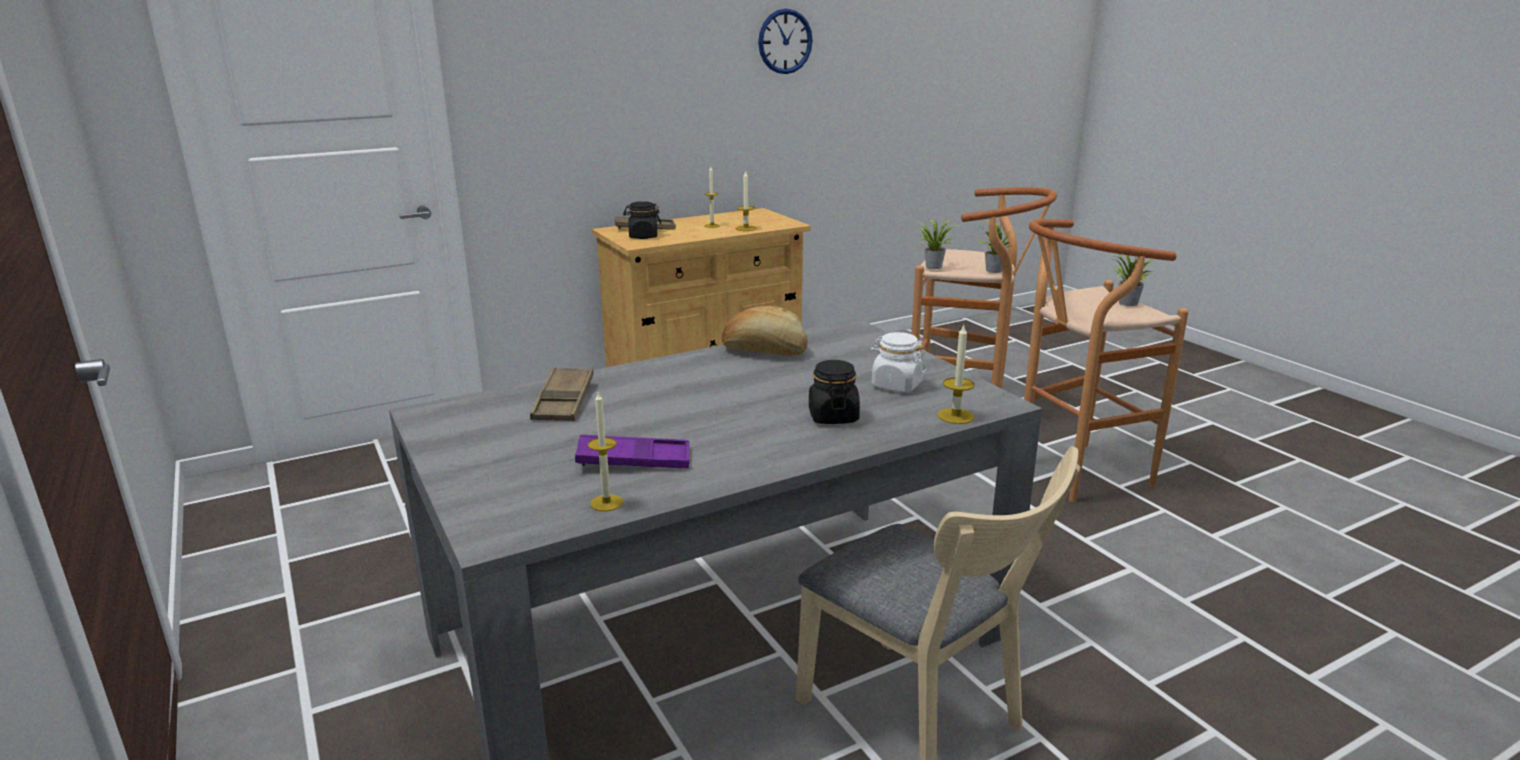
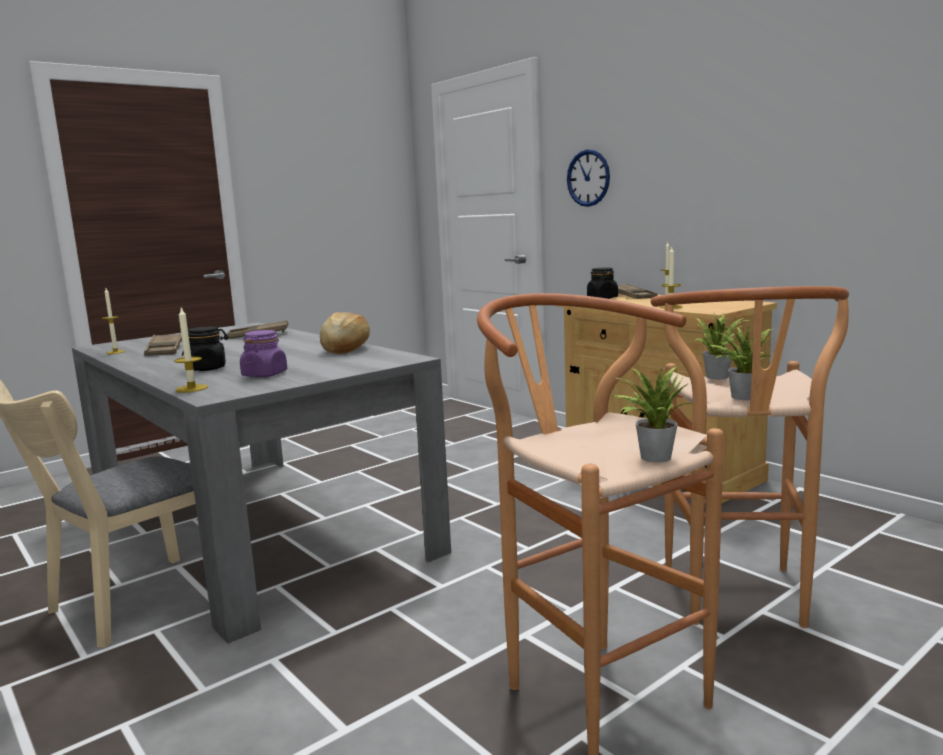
camera: 80 degrees right, 10 degrees down
(634, 460) = (165, 350): purple tray -> brown tray
(785, 41) = (819, 110): wall clock -> wall clock (588, 178)
(896, 385) = (264, 374): white jar -> purple jar

